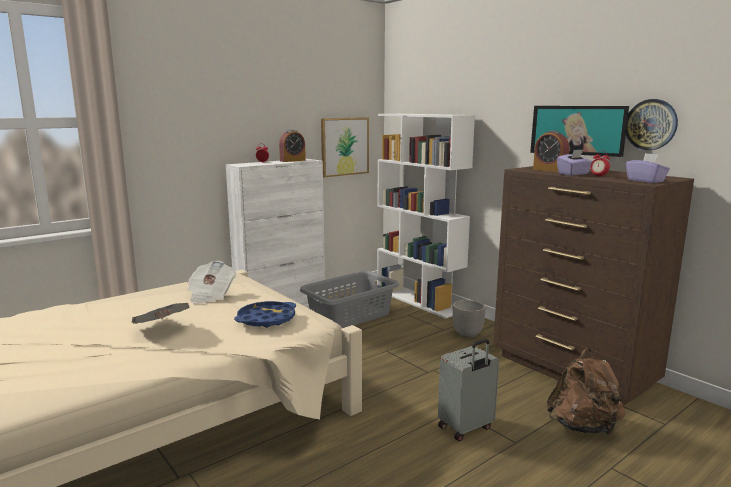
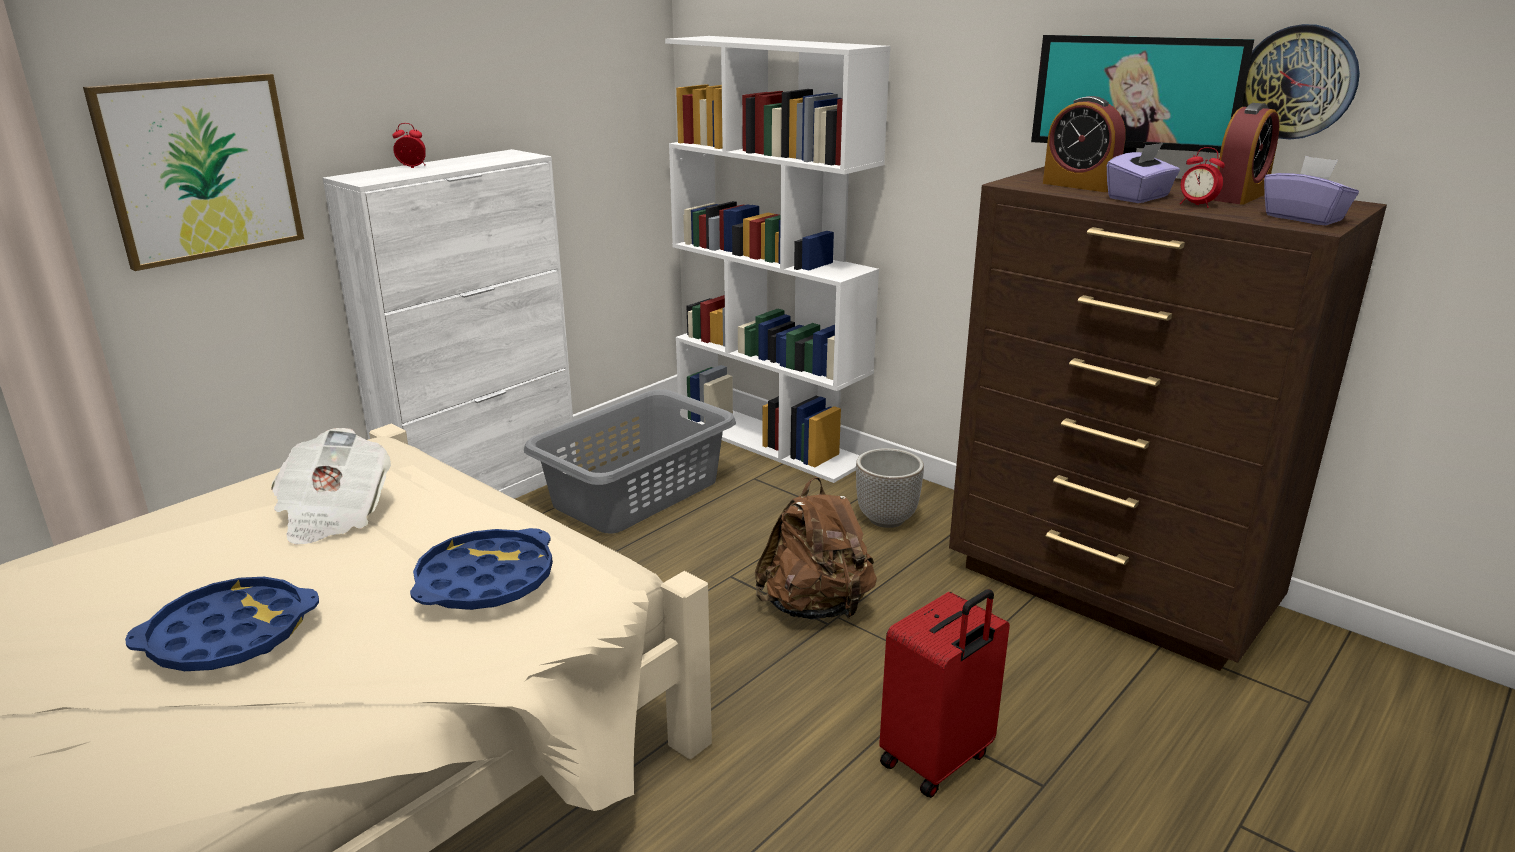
camera: 10 degrees left, 10 degrees up
(162, 328) = (229, 635): newspaper -> blue tray
(292, 160) = (482, 159): alarm clock -> alarm clock (1239, 196)
(344, 146) = (593, 115): picture -> picture (201, 169)
(466, 428) = (937, 761): grey suitcase -> red suitcase
(583, 427) = (1163, 729): brown backpack -> brown backpack (815, 608)

